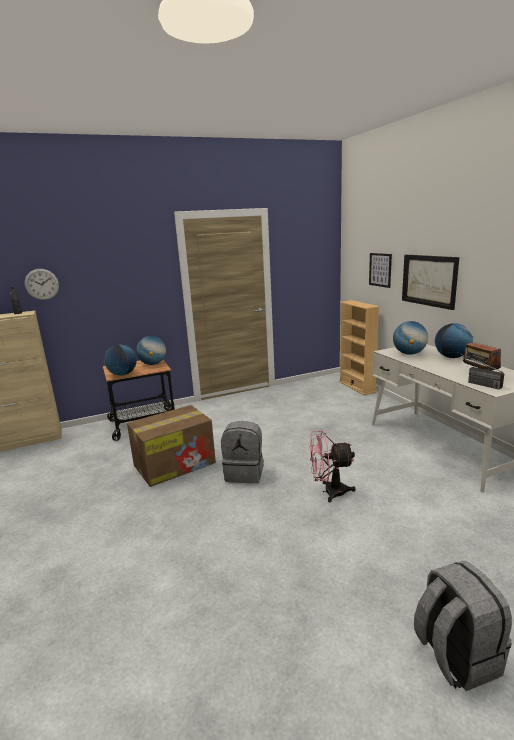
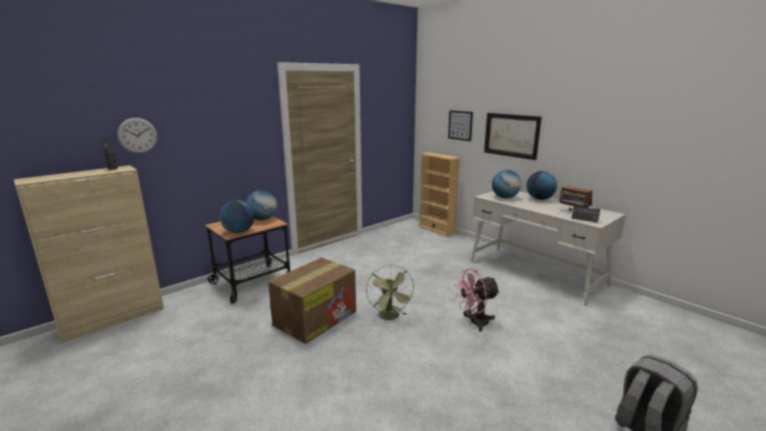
camera: 20 degrees left, 0 degrees up
(245, 473) = (390, 317): grey backpack -> green fan

